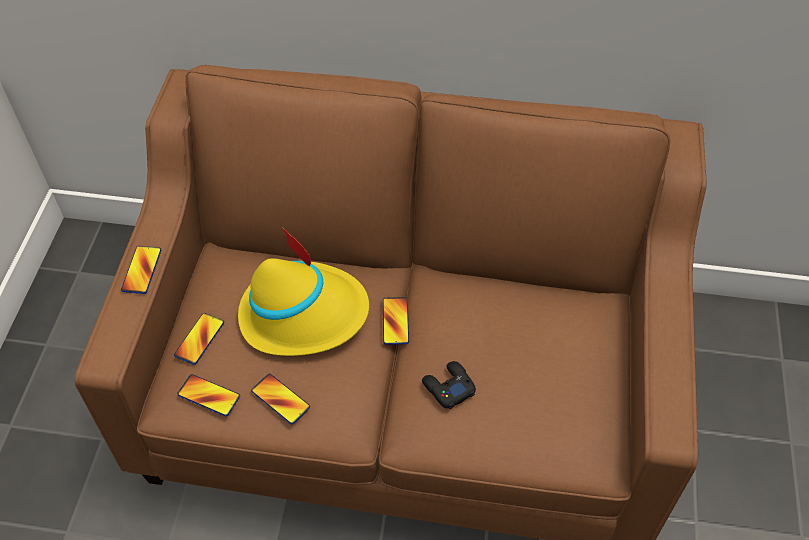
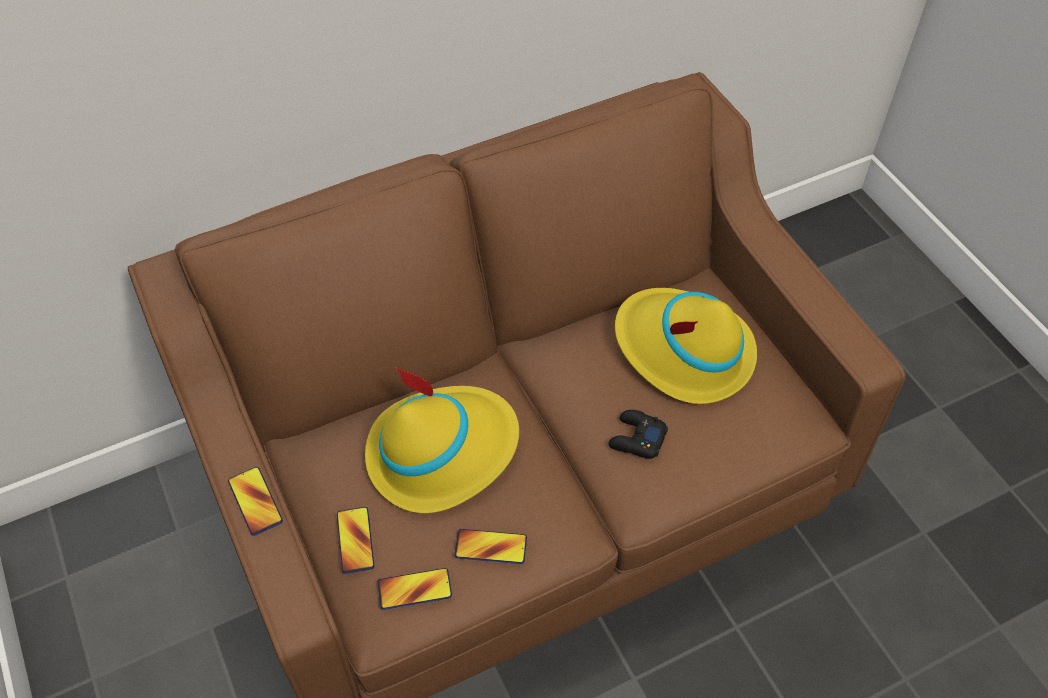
camera: 35 degrees left, 0 degrees up
(395, 321) = (534, 408): phone -> none
(541, 343) = (683, 351): none -> yellow hat

